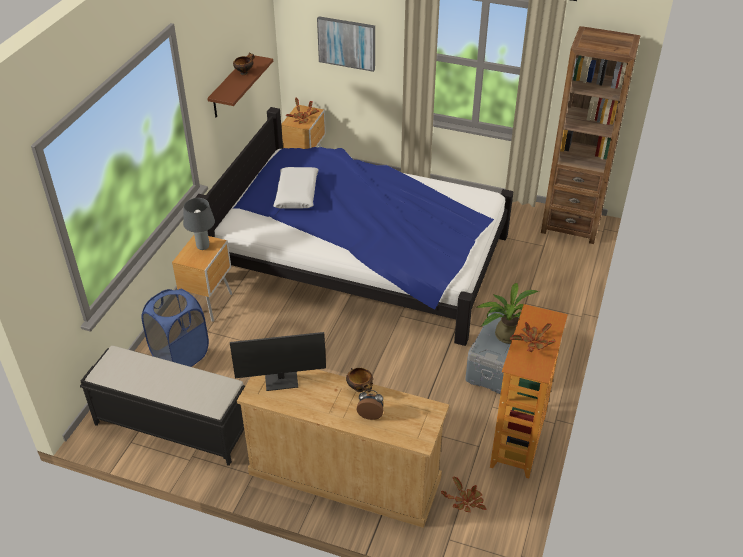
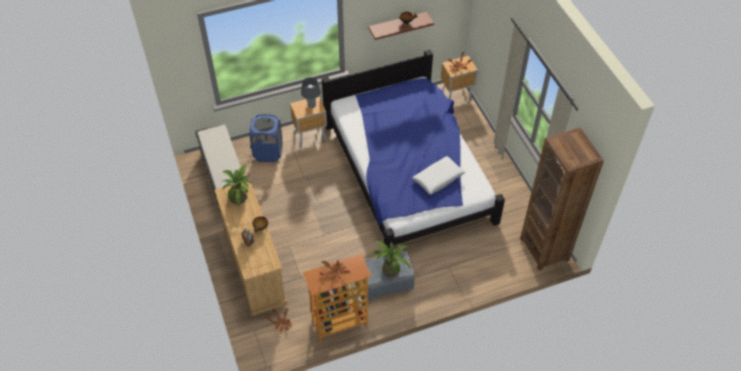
camera: 50 degrees right, 10 degrees up
(281, 380) = (240, 196): monitor -> potted plant
(297, 194) = (392, 111): white pillow -> white pillow (438, 179)
(347, 43) = (492, 39): picture -> none

